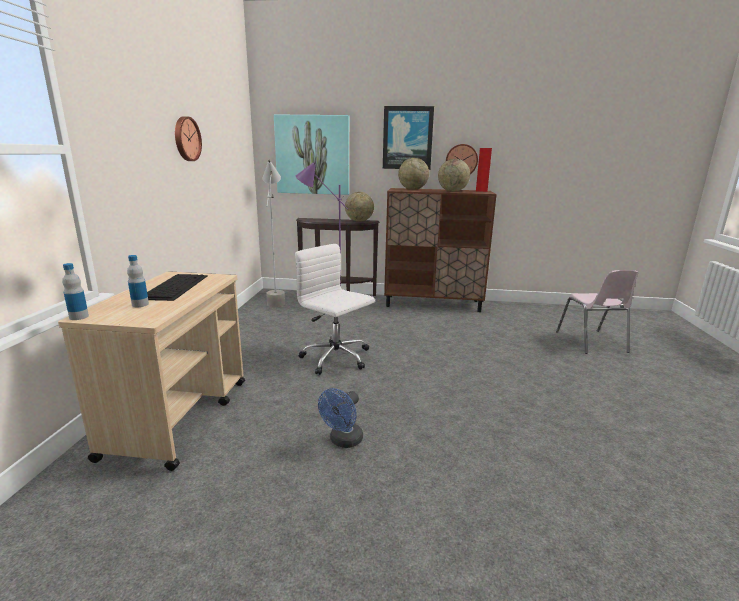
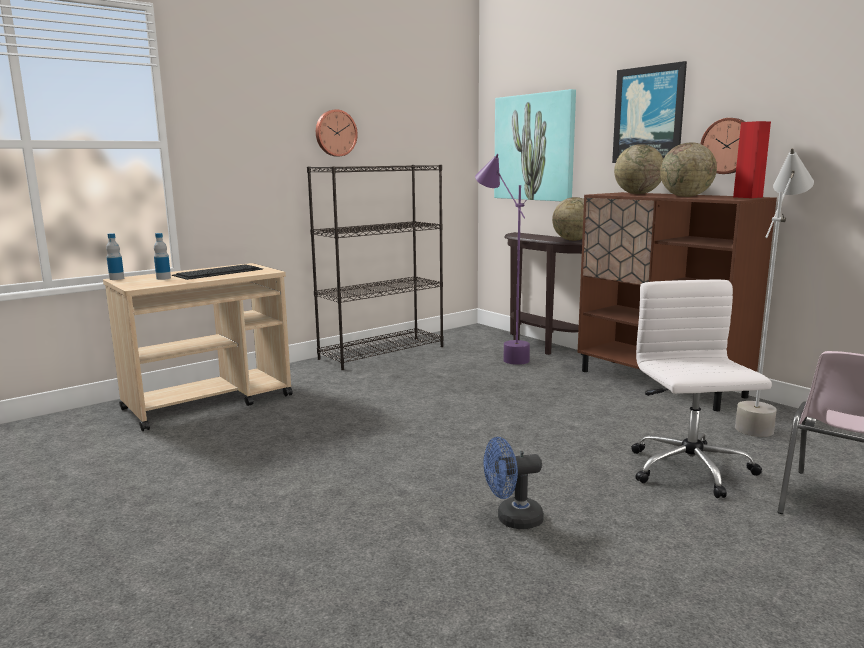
camera: 45 degrees right, 5 degrees down
(241, 327) = (382, 352): none -> black bookcase
(276, 299) = (468, 336): grey floor lamp -> grey floor lamp (759, 420)
(336, 358) = (407, 403): white office chair -> white office chair (690, 471)
(343, 441) = (268, 464): blue fan -> blue fan (512, 519)

